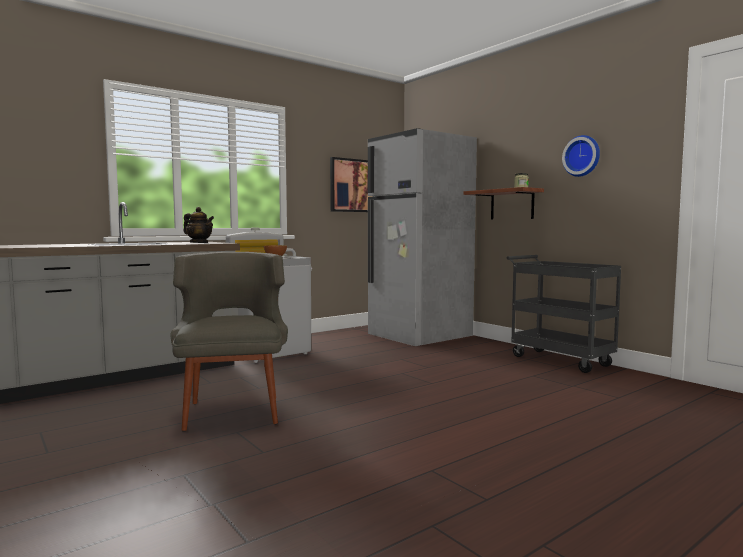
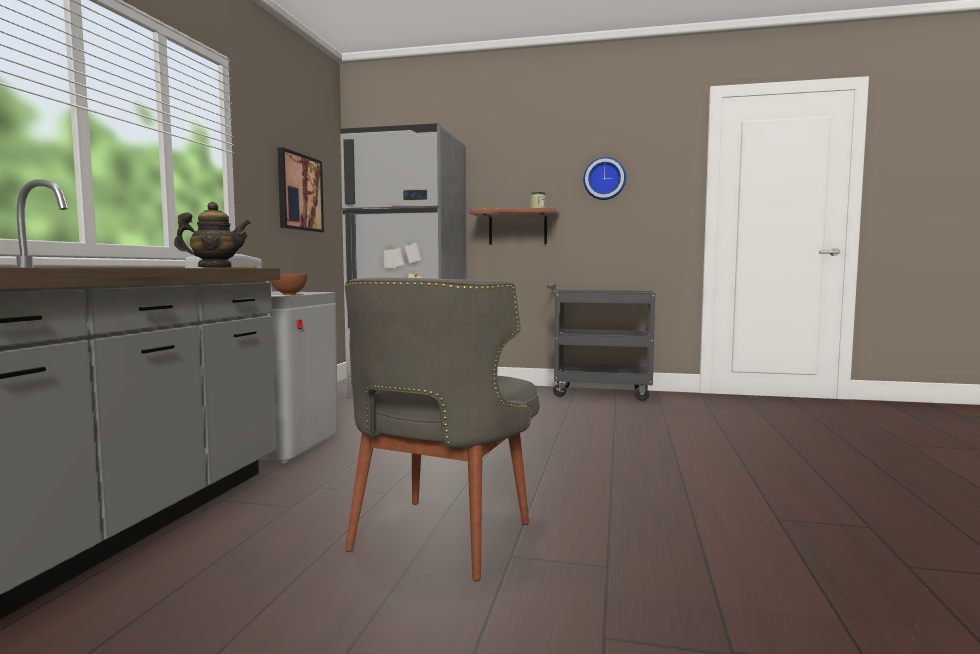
camera: 40 degrees left, 0 degrees up
(232, 414) = (442, 536): grey chair -> grey chair turned 105 degrees counterclockwise

